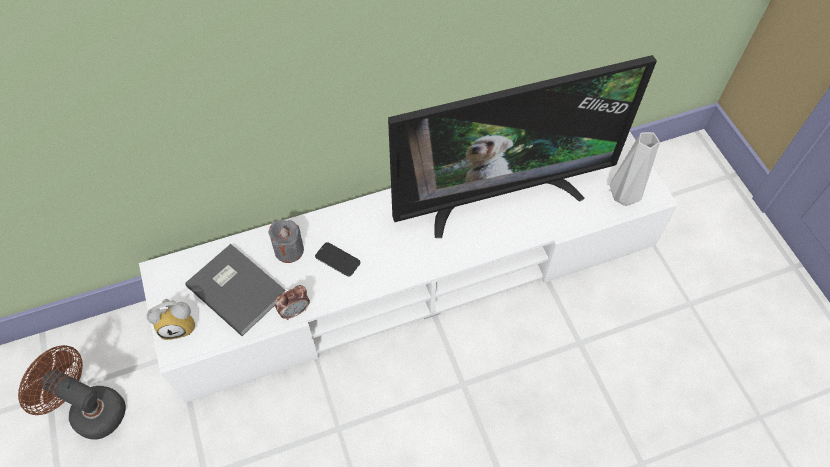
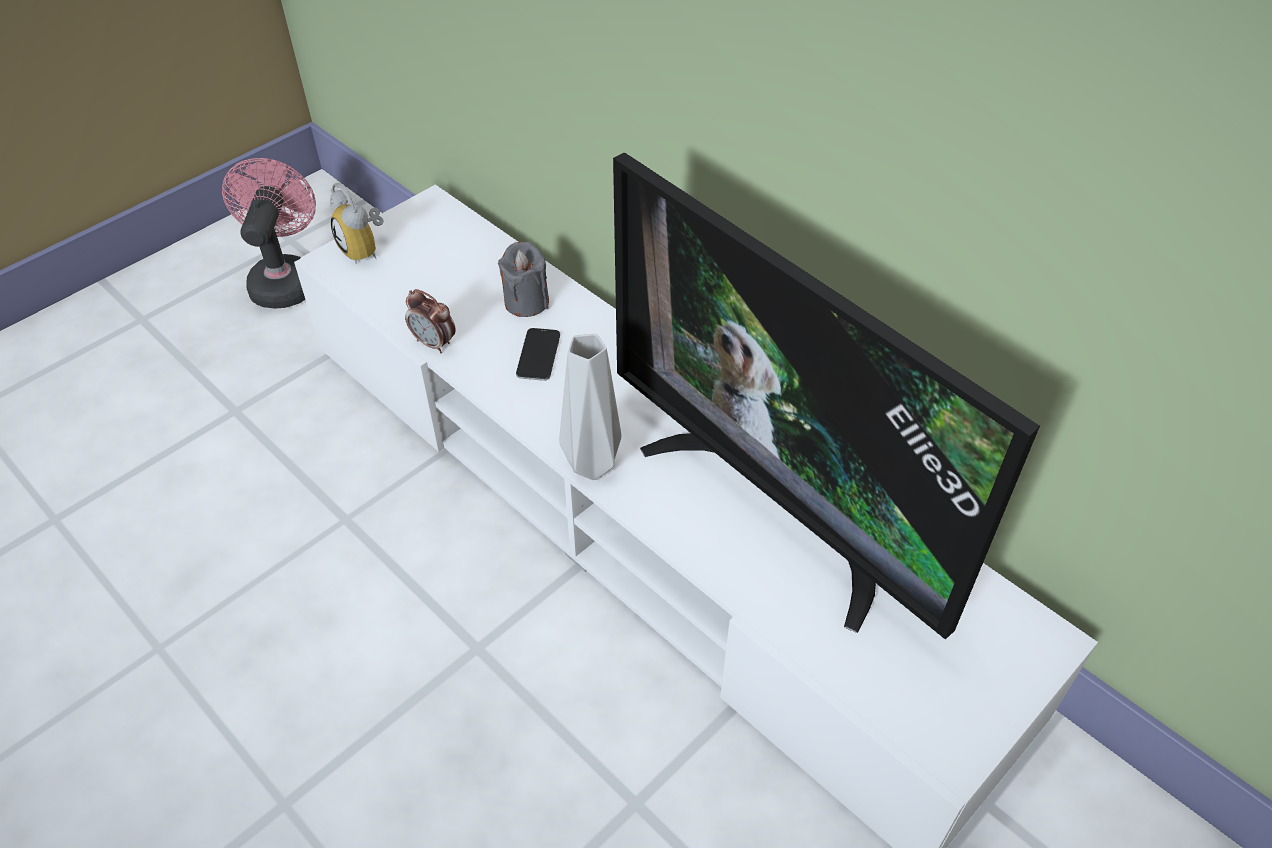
camera: 65 degrees right, 10 degrees down
(91, 410) = (285, 279): brown fan -> pink fan
(237, 288) = (442, 278): grey book -> none
(622, 196) = (907, 697): grey vase -> grey vase (592, 462)

